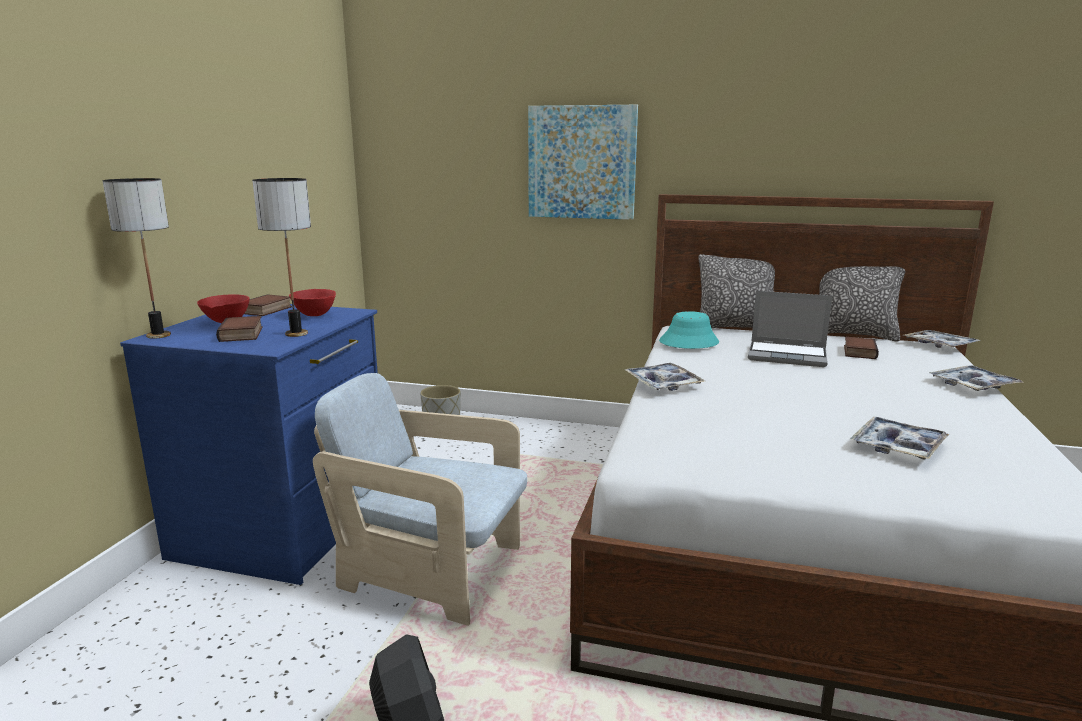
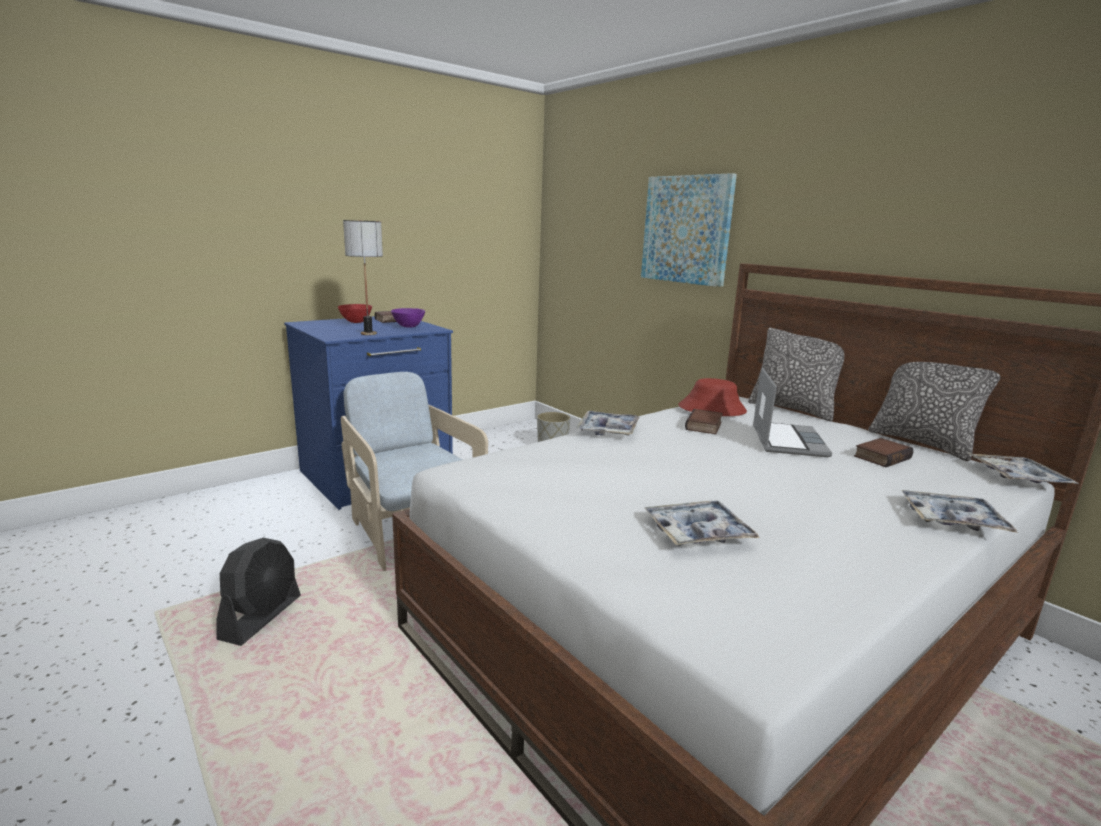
camera: 35 degrees right, 0 degrees up
(159, 335) = (307, 322): table lamp -> none
(242, 334) = (343, 329): book -> book (705, 426)
(315, 315) = (408, 327): red bowl -> purple bowl
(688, 342) = (712, 409): turquoise hat -> red hat
(788, 356) = (786, 440): laptop -> laptop turned 135 degrees counterclockwise

